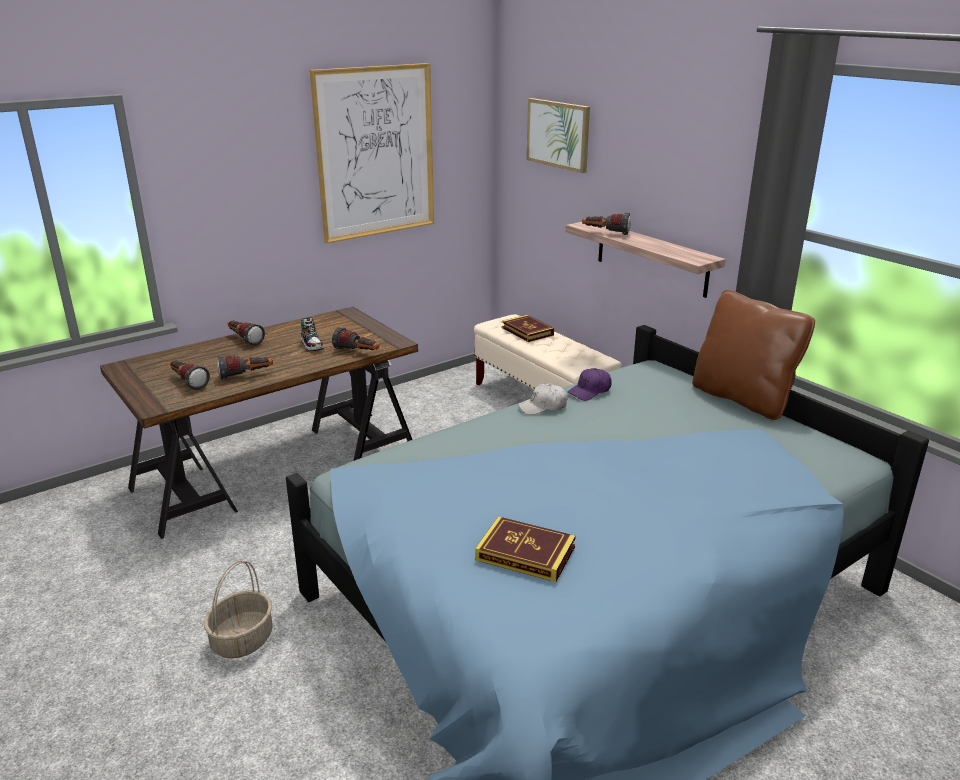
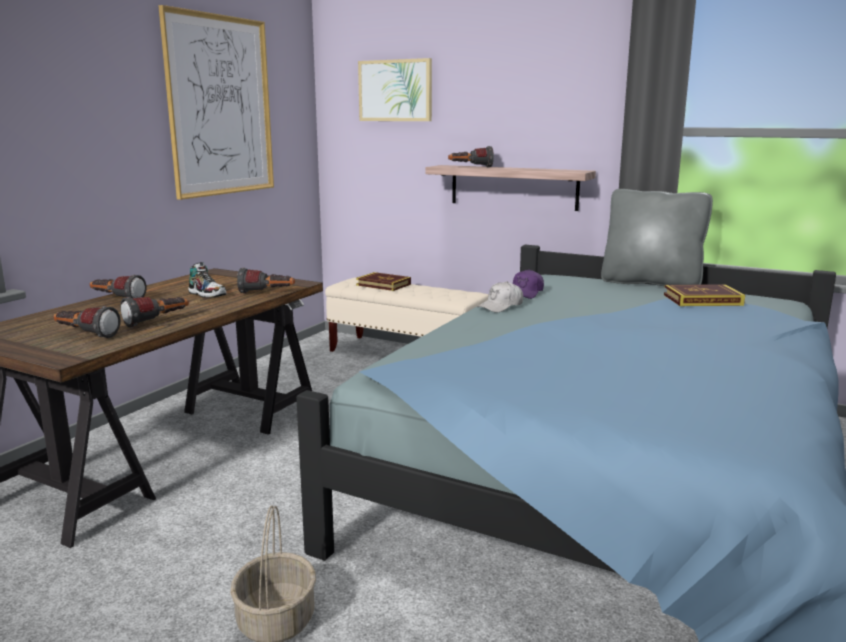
camera: 25 degrees left, 10 degrees down
(525, 553) = (654, 390): book -> book (702, 300)
(743, 399) = (651, 283): brown pillow -> grey pillow

